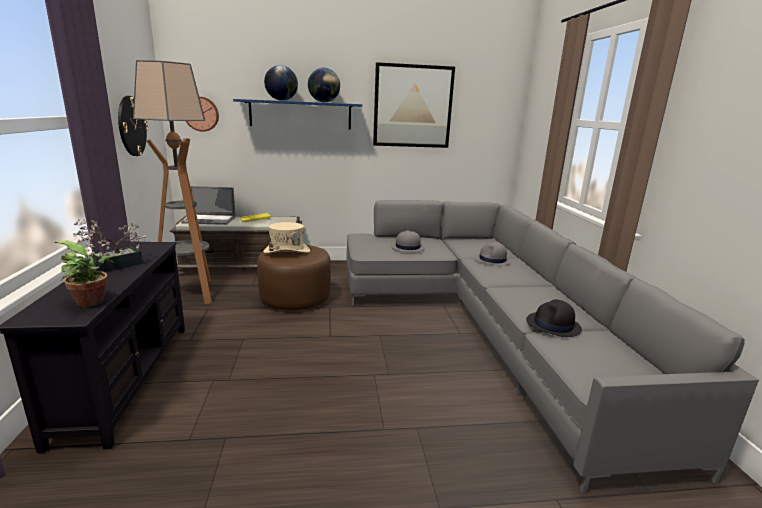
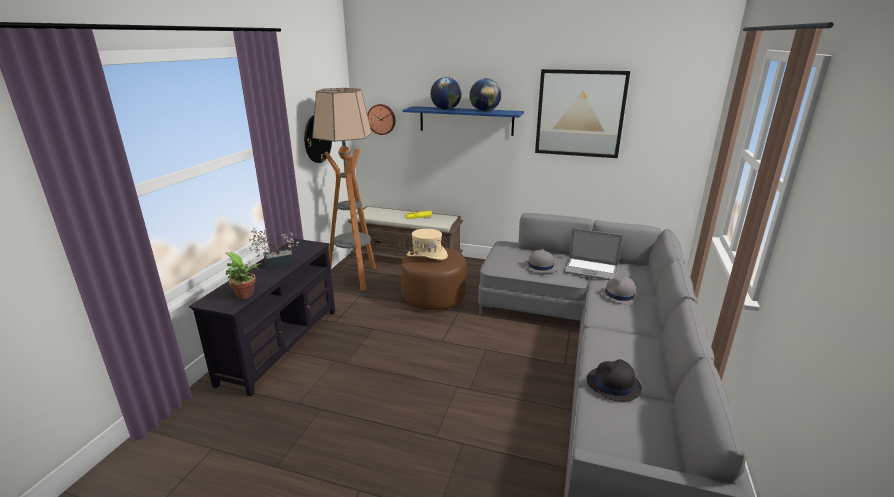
camera: 25 degrees right, 5 degrees up
(209, 220) = (381, 213): laptop -> laptop (590, 269)

